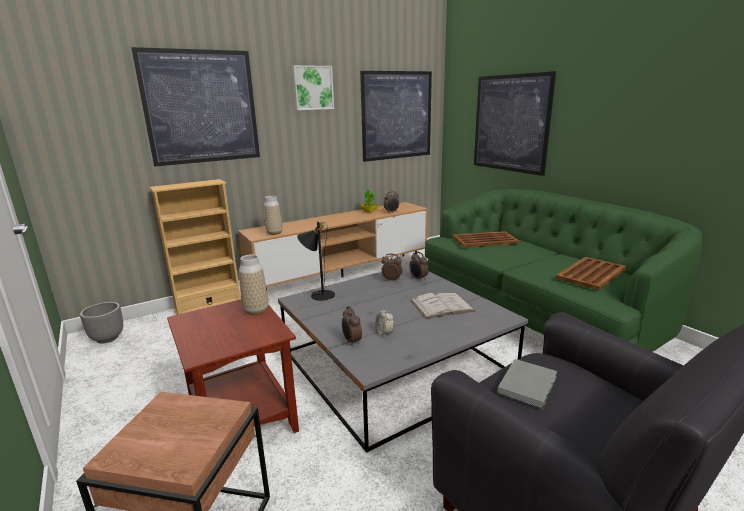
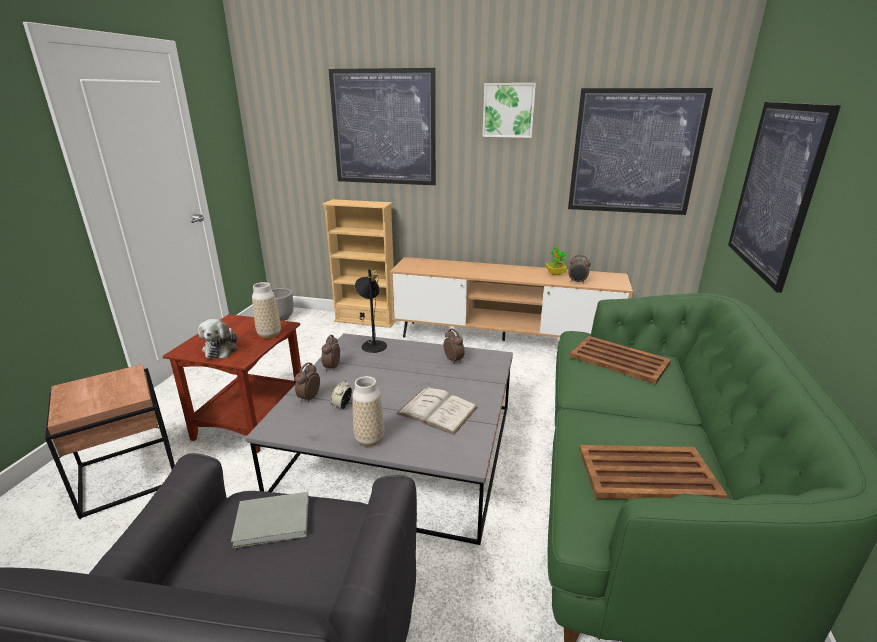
camera: 45 degrees right, 5 degrees up
(237, 337) = (222, 349): none -> plush toy
(274, 233) = (421, 269): vase -> vase (369, 439)
(418, 278) = (480, 371): alarm clock -> alarm clock (331, 367)

